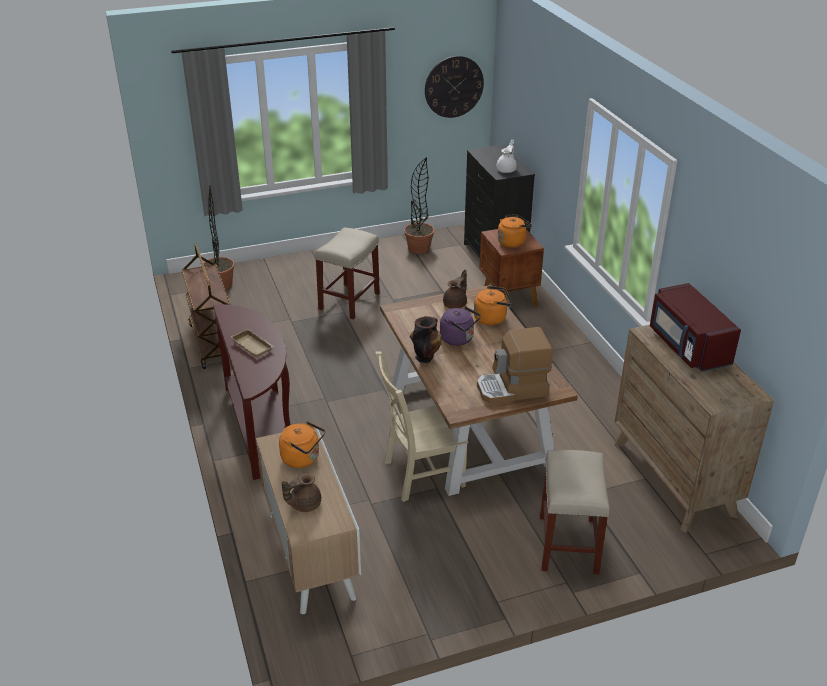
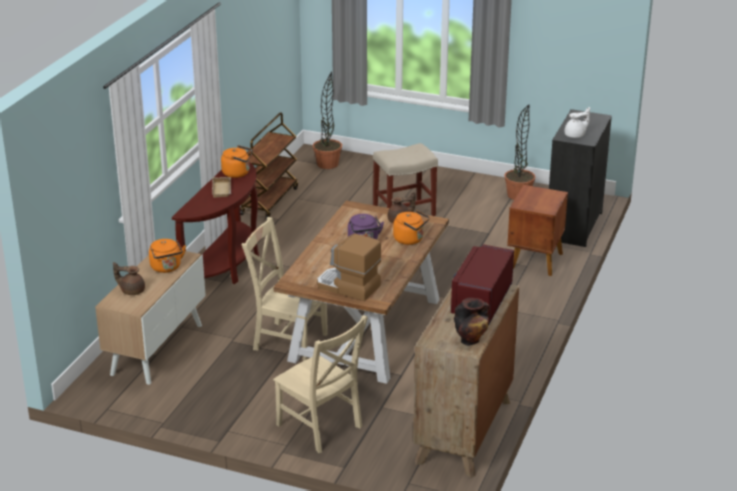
camera: 40 degrees right, 5 degrees down
(425, 357) = (323, 243): vase -> vase (471, 340)
(454, 86) = (585, 45): wall clock -> none
(512, 242) = (536, 201): orange kettle -> orange kettle (238, 173)
(568, 545) = (321, 428): beige stool -> beige chair

